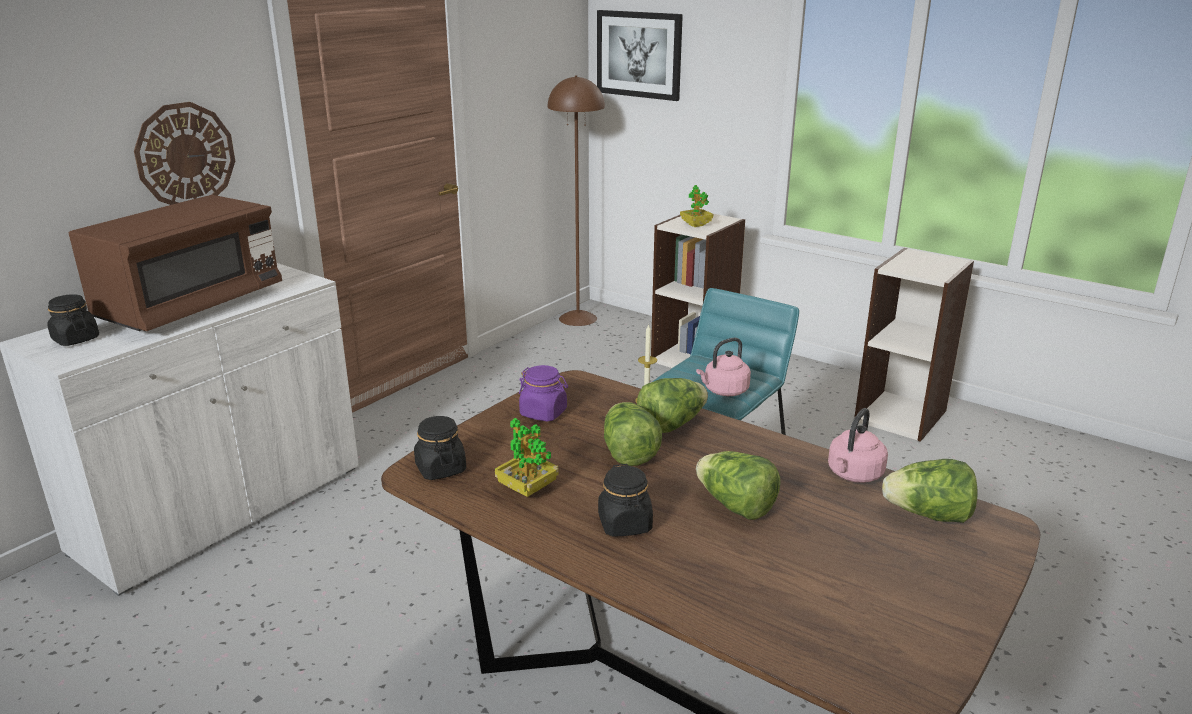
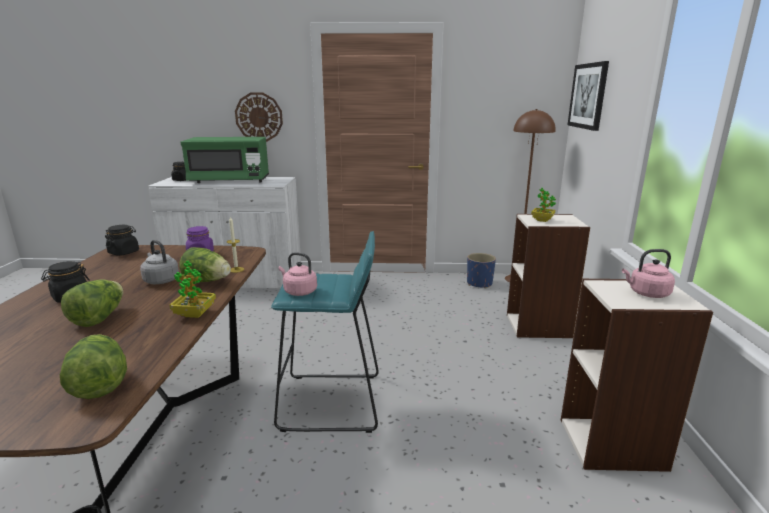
camera: 55 degrees right, 5 degrees down
(191, 305) = (230, 181): brown microwave -> green microwave
(527, 489) = (108, 270): potted plant -> potted plant (195, 314)
(555, 341) = (479, 283): none -> blue planter
(628, 453) = (160, 280): lettuce -> grey kettle
(853, 475) = (160, 345): pink kettle -> pink kettle (646, 293)

